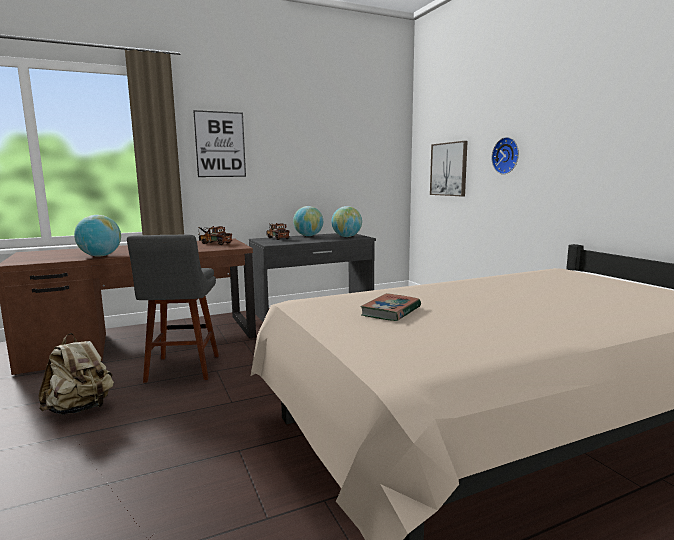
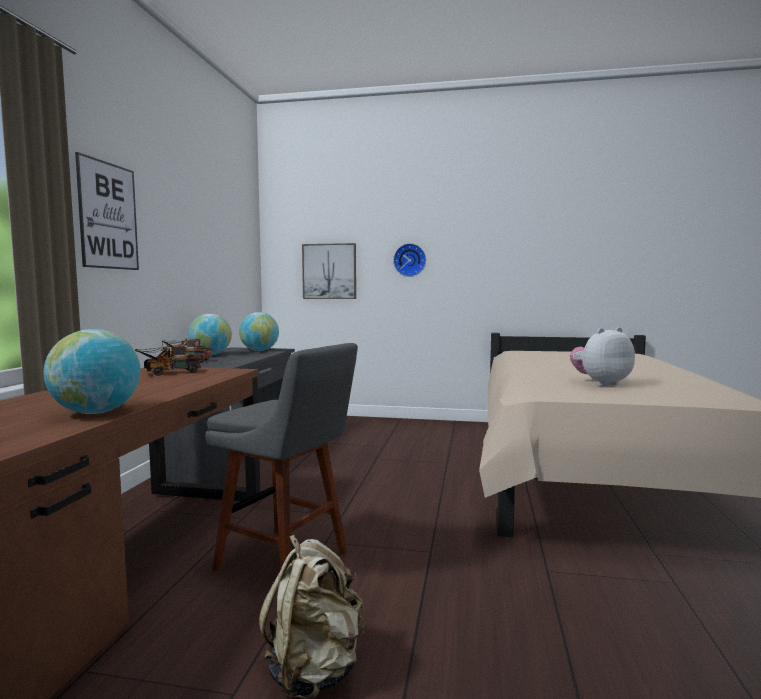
camera: 55 degrees left, 5 degrees down
(391, 311) = (600, 383): book -> plush toy

